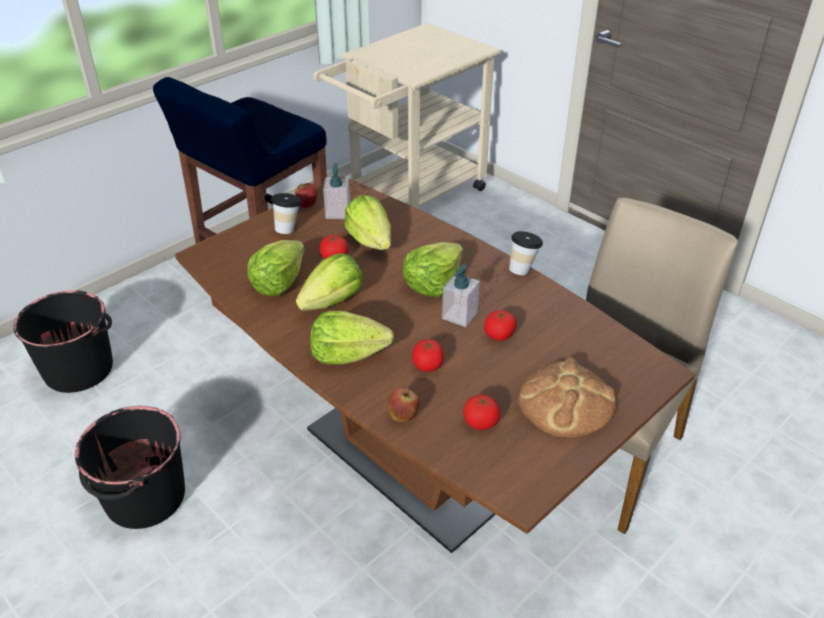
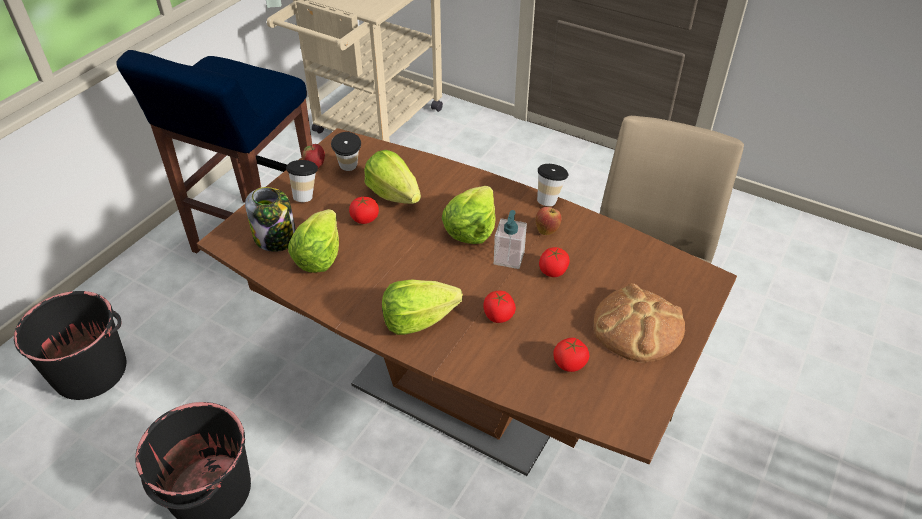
camera: 15 degrees left, 5 degrees up
(246, 261) = (276, 238): none -> jar
(332, 301) = (381, 266): lettuce -> none
(338, 212) = (349, 169): soap dispenser -> cup
(403, 416) = (496, 372): apple -> apple (547, 230)

